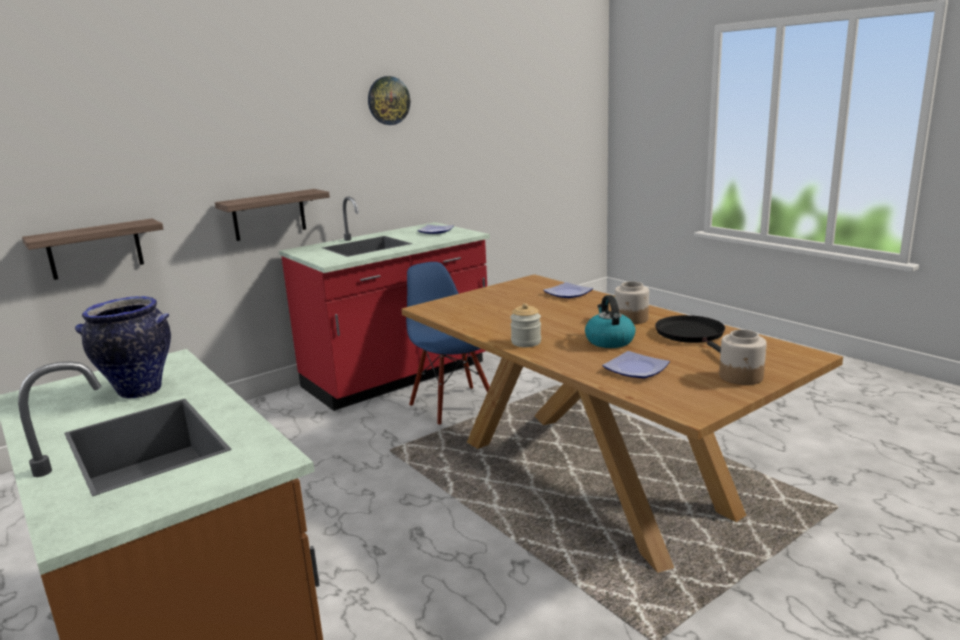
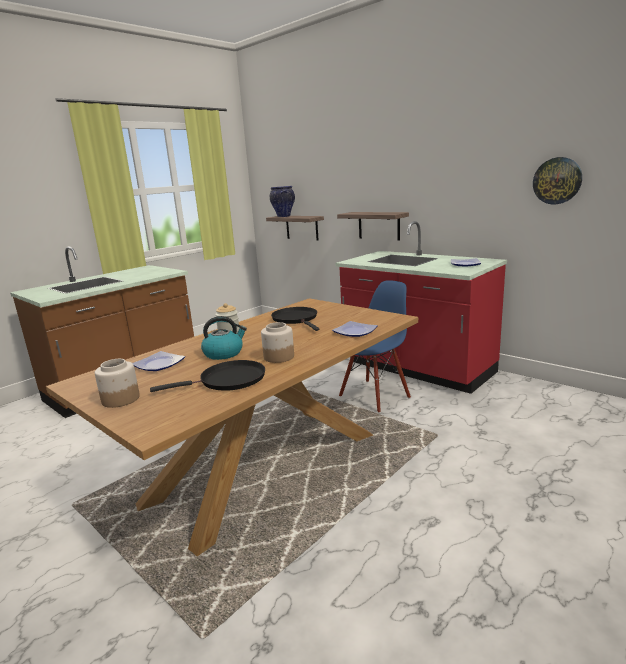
camera: 80 degrees right, 0 degrees up
(138, 391) = (137, 275): vase -> vase (283, 216)
(388, 100) = (478, 143): wall clock -> wall clock (557, 181)
(499, 313) = (296, 319): none -> black frying pan

